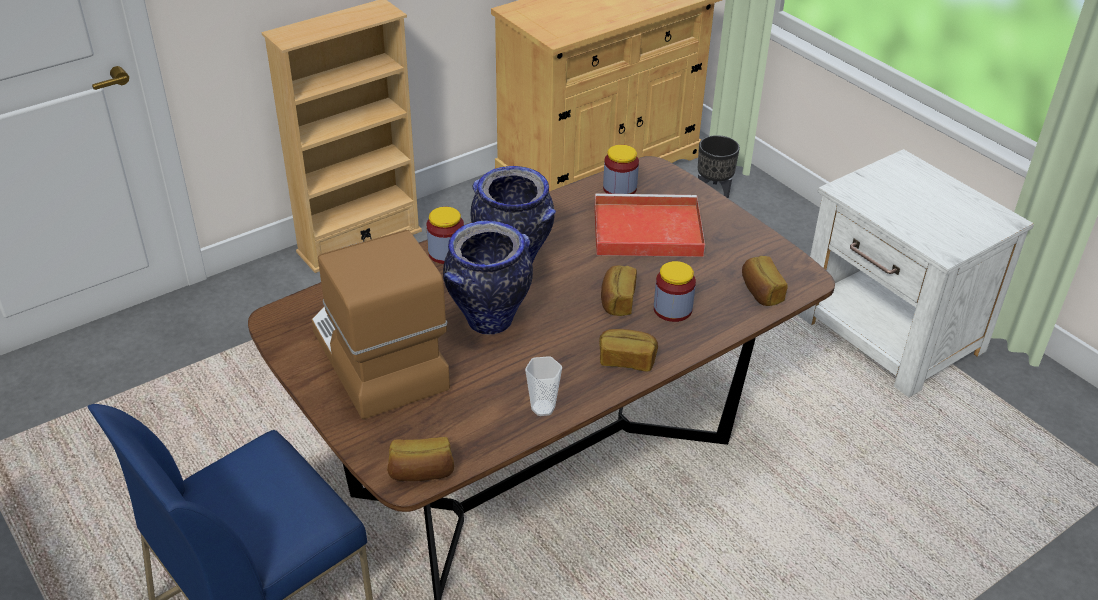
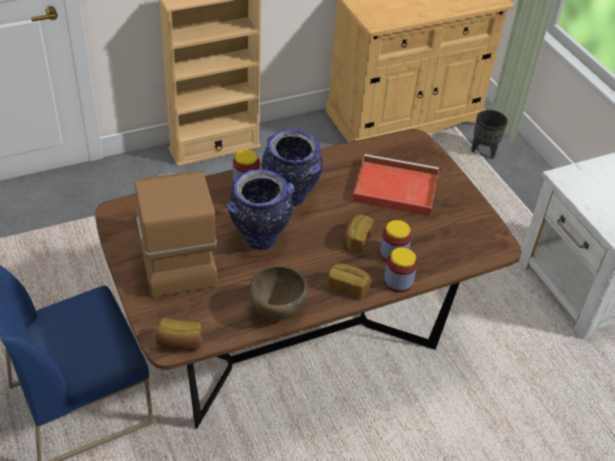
camera: 10 degrees right, 5 degrees up
(543, 408) = (277, 312): cup -> brown bowl
(619, 188) = (386, 152): jar -> jar (398, 281)
(760, 292) = (462, 251): bread -> none

